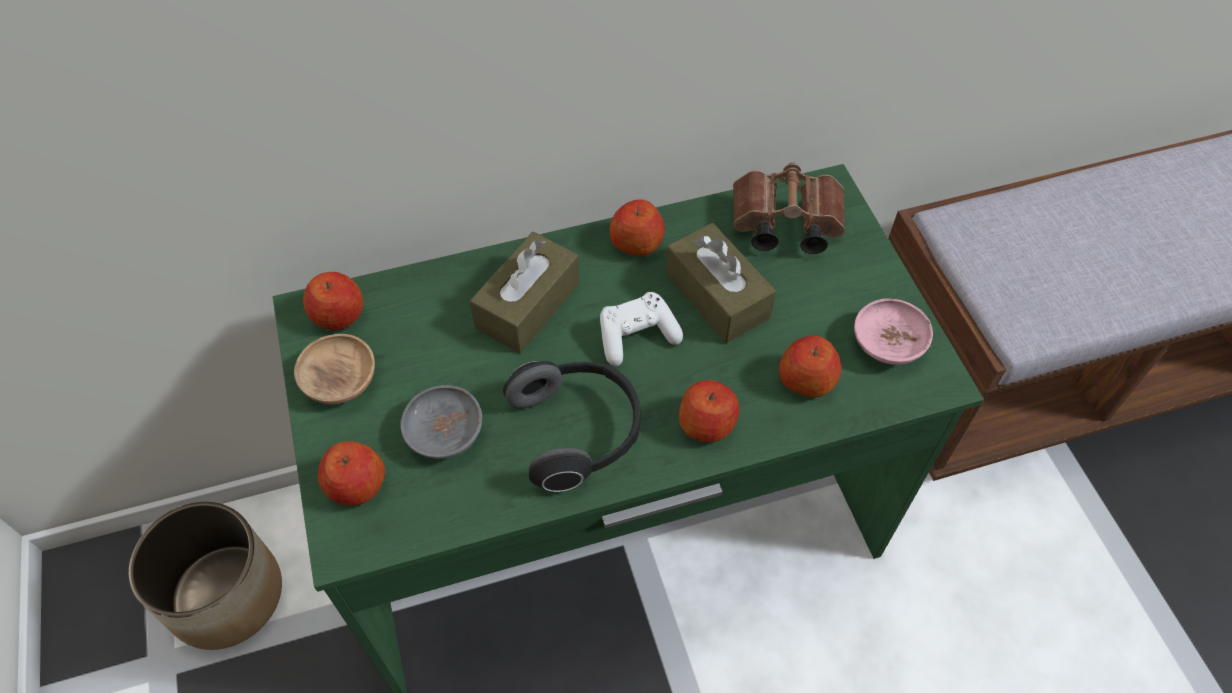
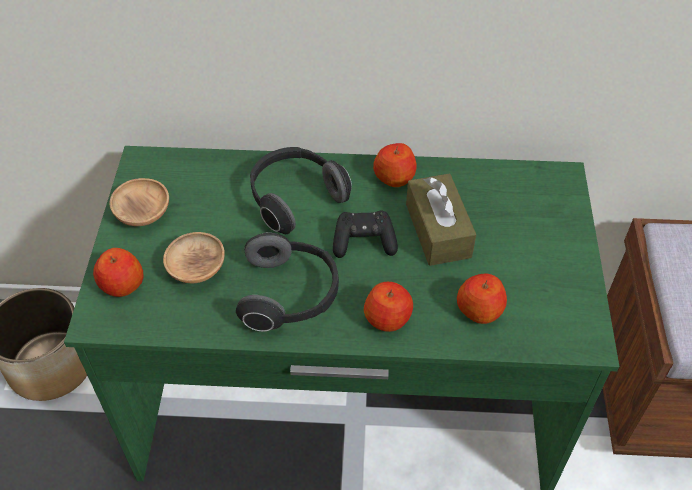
camera: 20 degrees right, 5 degrees down
(339, 315) = (162, 170): apple -> none
(445, 434) = (196, 269): grey bowl -> brown bowl
(528, 305) = (295, 199): brown tissue box -> headphones
(636, 336) = (364, 242): white game controller -> black game controller
(782, 225) = (512, 194): brown binoculars -> none
(887, 344) = (557, 303): pink bowl -> none

